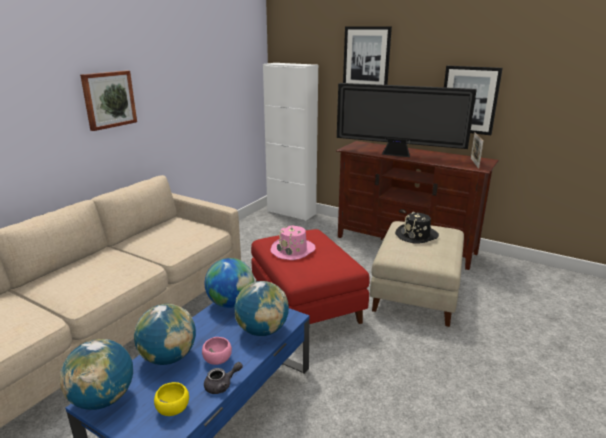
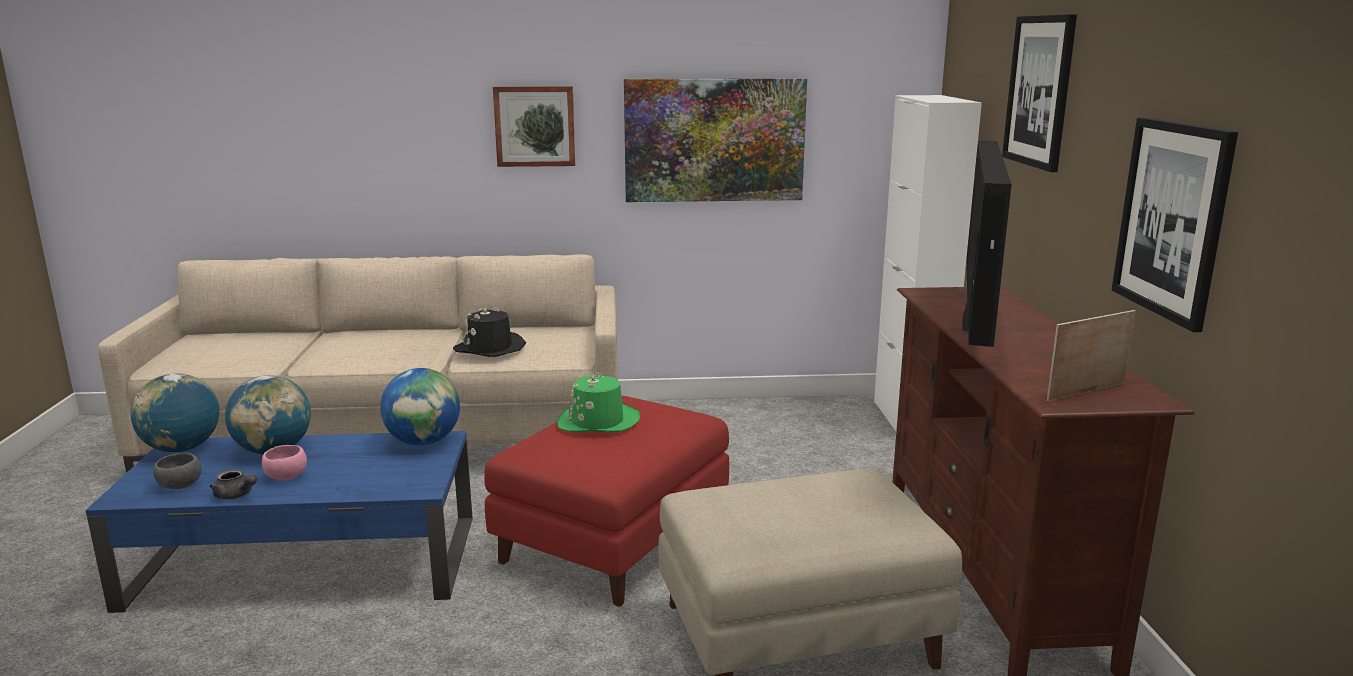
camera: 55 degrees right, 5 degrees down
(172, 409) = (179, 486): yellow bowl -> grey bowl
(195, 95) = (714, 140): none -> picture
(262, 330) = (372, 481): globe -> none
(293, 250) = (598, 421): pink hat -> green hat
(398, 155) = (977, 327): television -> television turned 150 degrees counterclockwise
(417, 235) = (816, 498): black hat -> black hat (490, 348)

